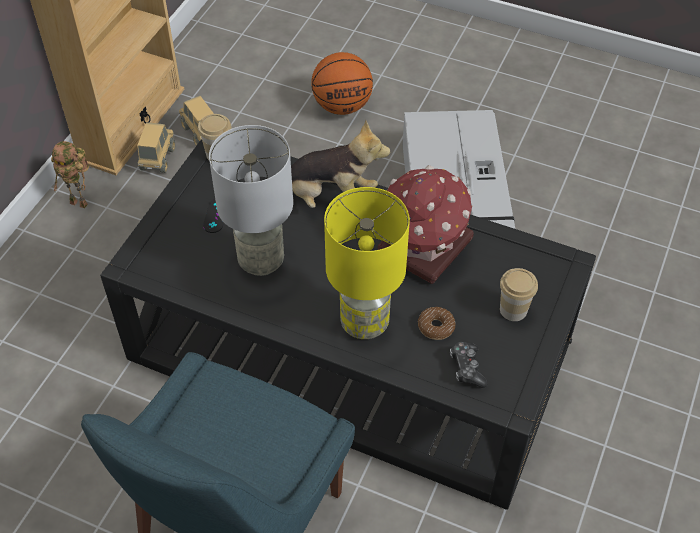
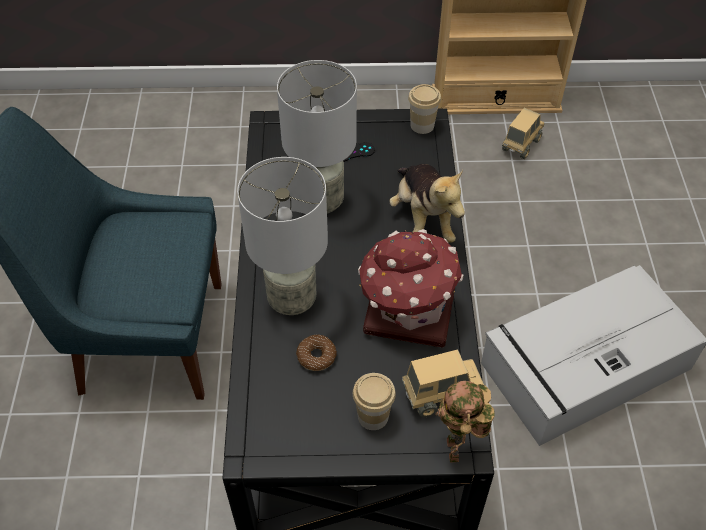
camera: 65 degrees right, 0 degrees up
(81, 202) = (393, 107): toy robot -> toy robot (456, 452)
(158, 159) = (471, 131): toy truck -> toy truck (441, 395)
(342, 106) = (637, 228): basketball -> none
(364, 324) = (291, 299): yellow table lamp -> grey table lamp
(467, 368) = (277, 398): game controller -> none

